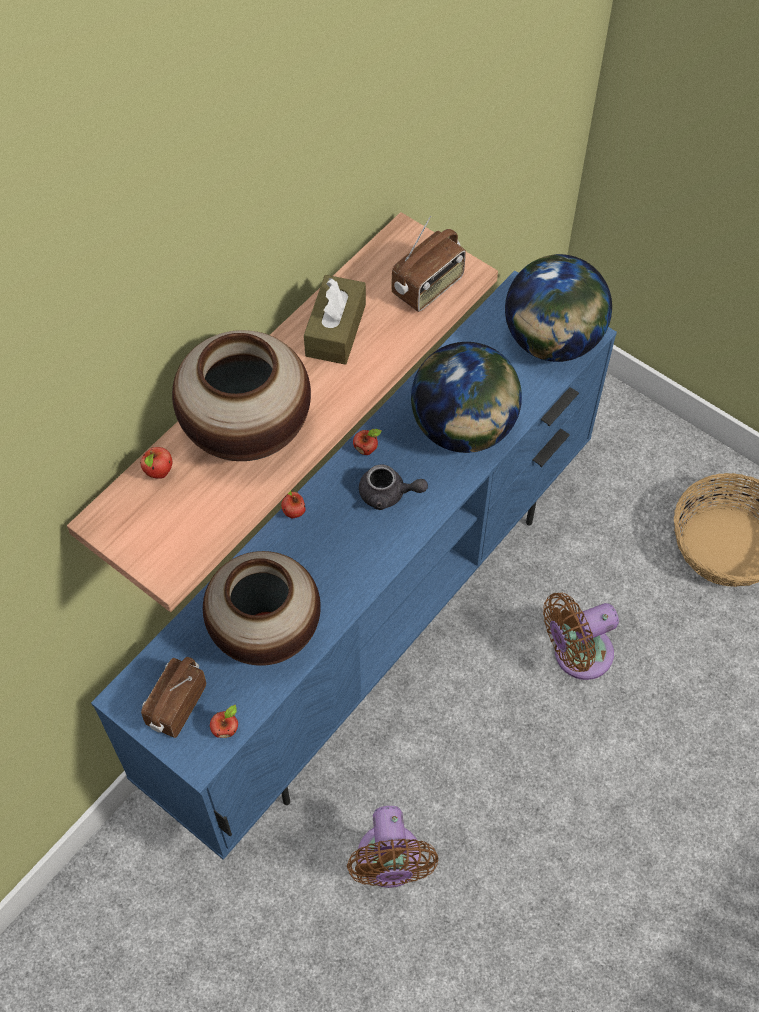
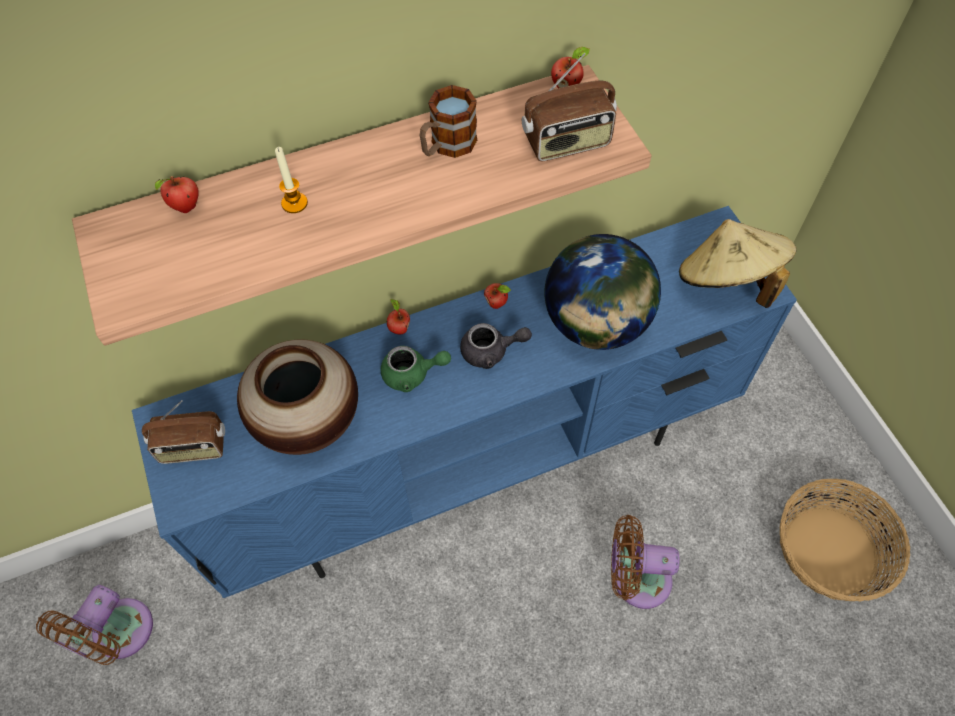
camera: 30 degrees right, 0 degrees up
(176, 706) = (193, 448): radio -> radio turned 150 degrees counterclockwise
(226, 729) = (219, 491): apple -> apple (567, 87)
(247, 430) = (294, 203): vase -> candle
(332, 547) = (412, 374): none -> green teapot
(335, 330) = (447, 146): brown tissue box -> mug
(388, 494) = (491, 351): grey teapot -> grey teapot turned 45 degrees counterclockwise
(389, 864) = (371, 674): brown fan -> brown fan (118, 635)
(552, 341) = (727, 281): globe -> beige hat

